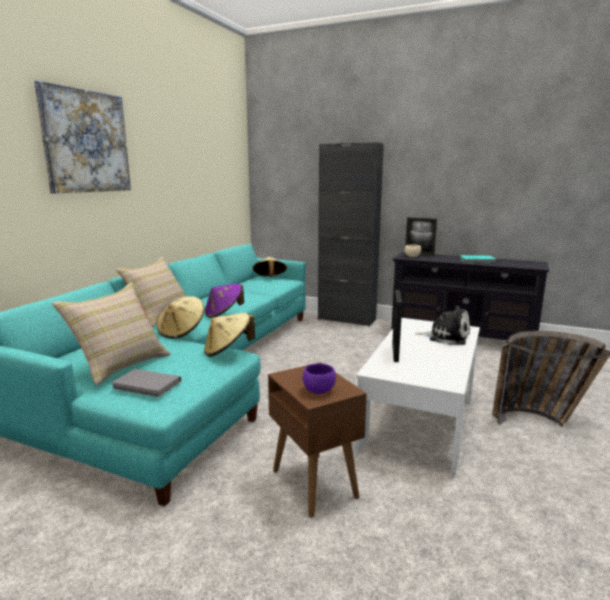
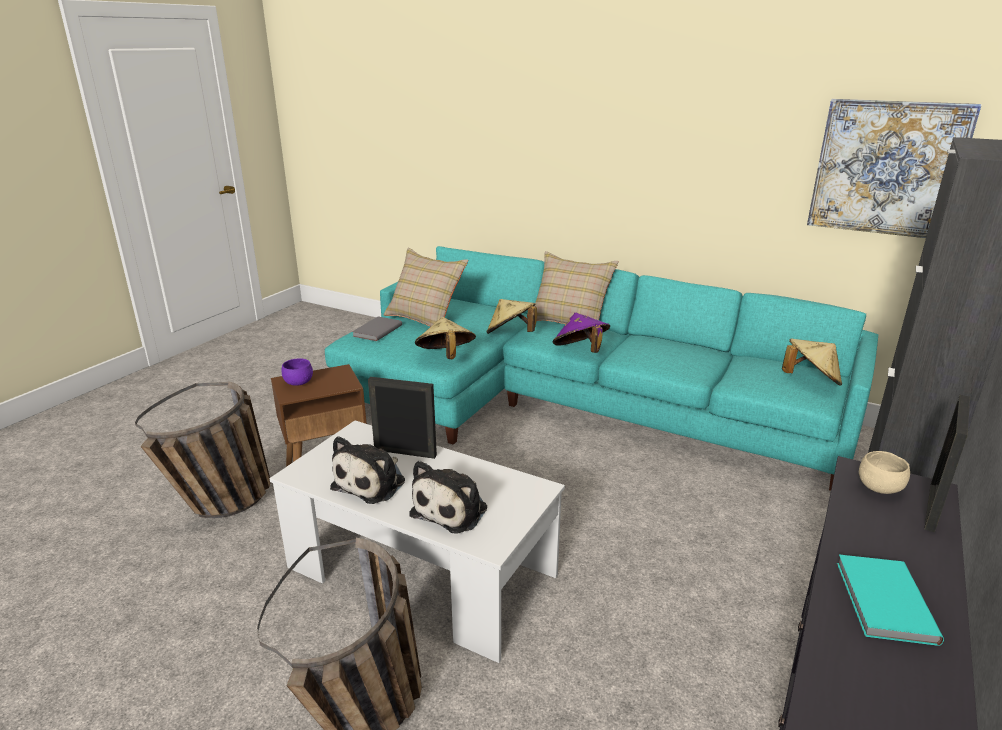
camera: 95 degrees right, 10 degrees up
(86, 142) = (588, 110): picture -> picture (887, 168)
(395, 550) = (224, 507): none -> basket
(439, 358) = (372, 483): none -> plush toy

